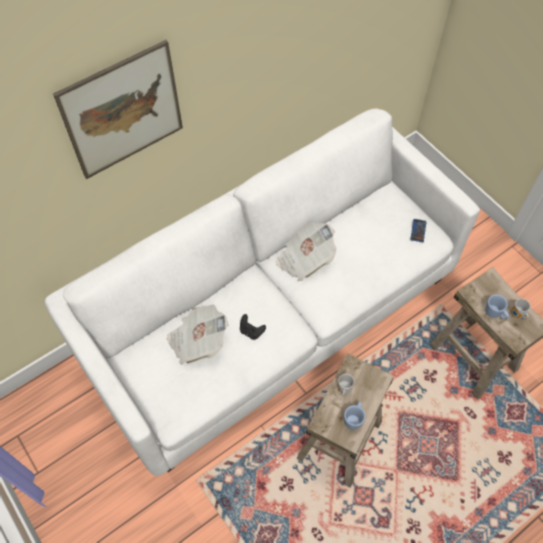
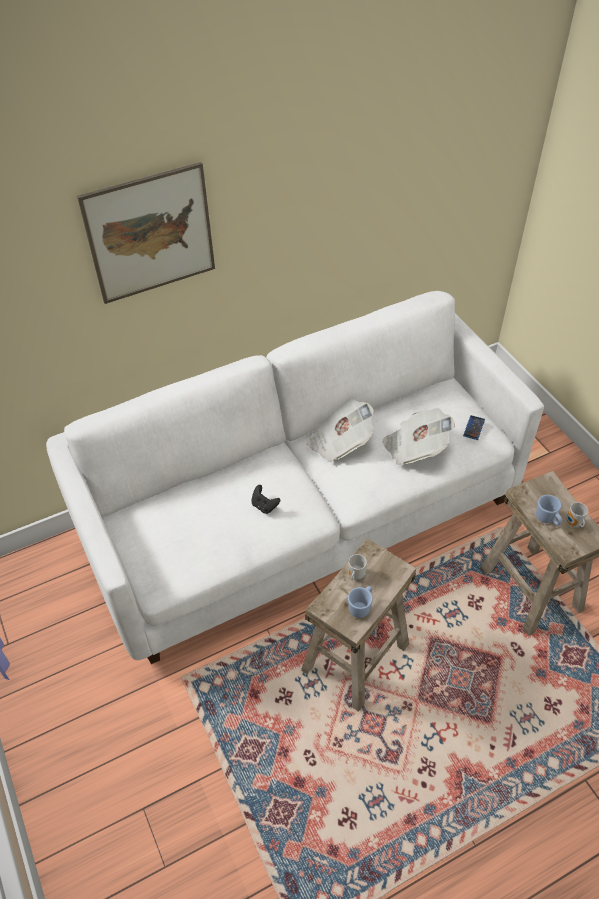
camera: 10 degrees right, 10 degrees down
(198, 341) = (203, 509): newspaper -> newspaper (415, 447)

